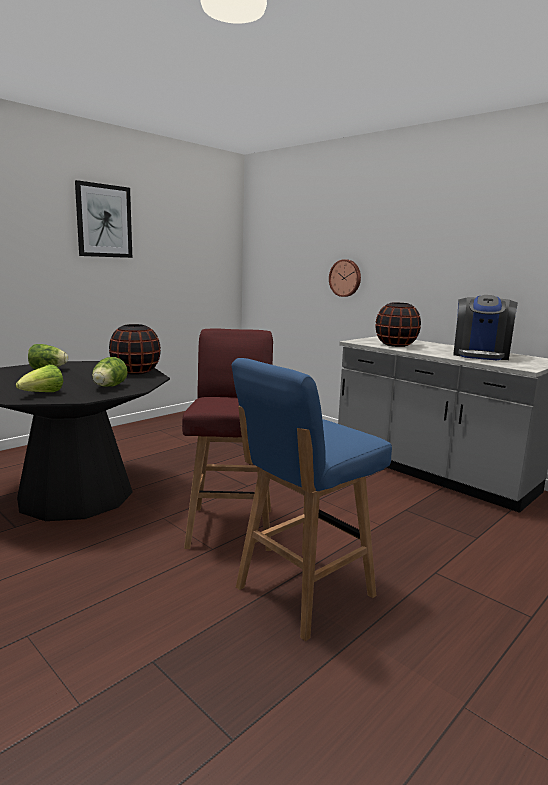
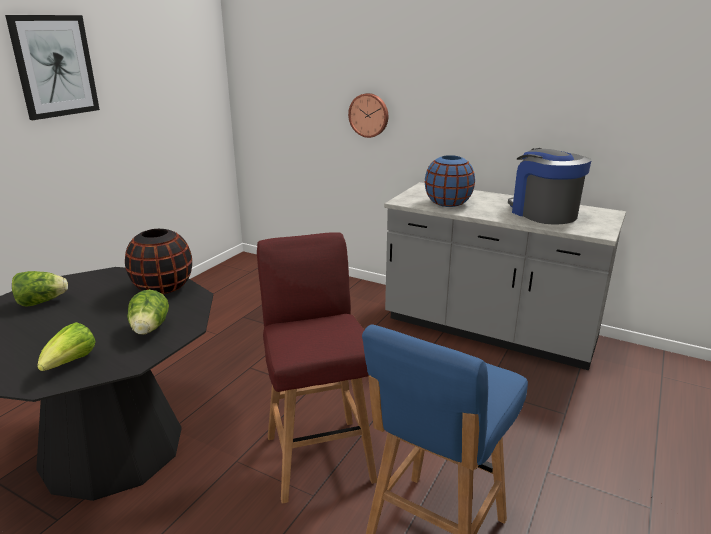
camera: 15 degrees left, 10 degrees up
(396, 345) = (448, 203): black vase -> blue vase
(480, 355) = (543, 213): coffee machine -> coffee machine turned 150 degrees clockwise

